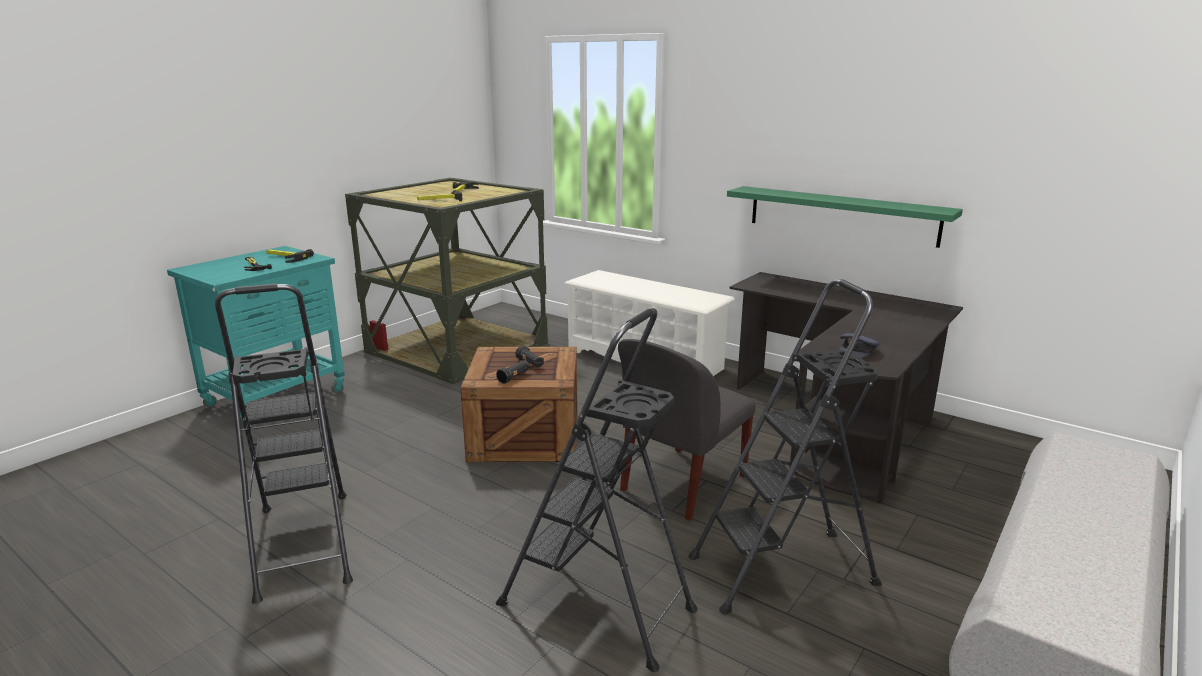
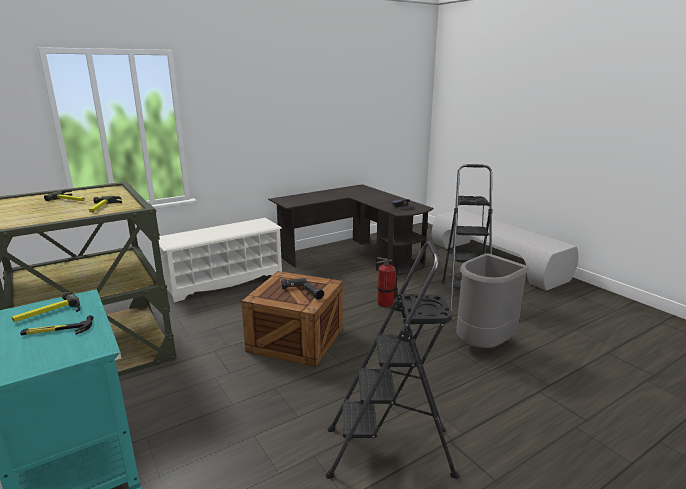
camera: 70 degrees left, 0 degrees up
(598, 607) = (483, 345): step ladder -> grey trash can
(681, 484) = (386, 303): grey chair -> fire extinguisher
(841, 215) = (305, 154): green shelf -> none

